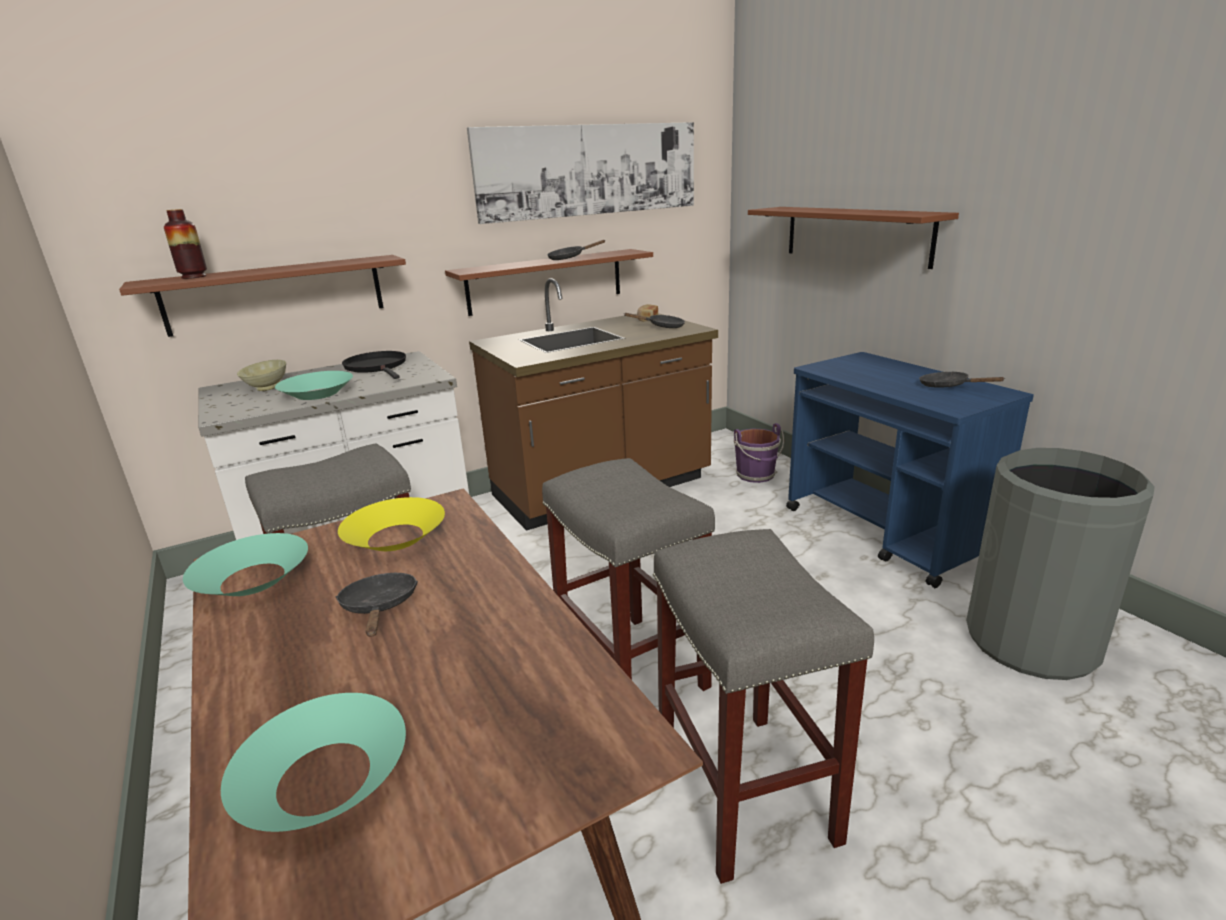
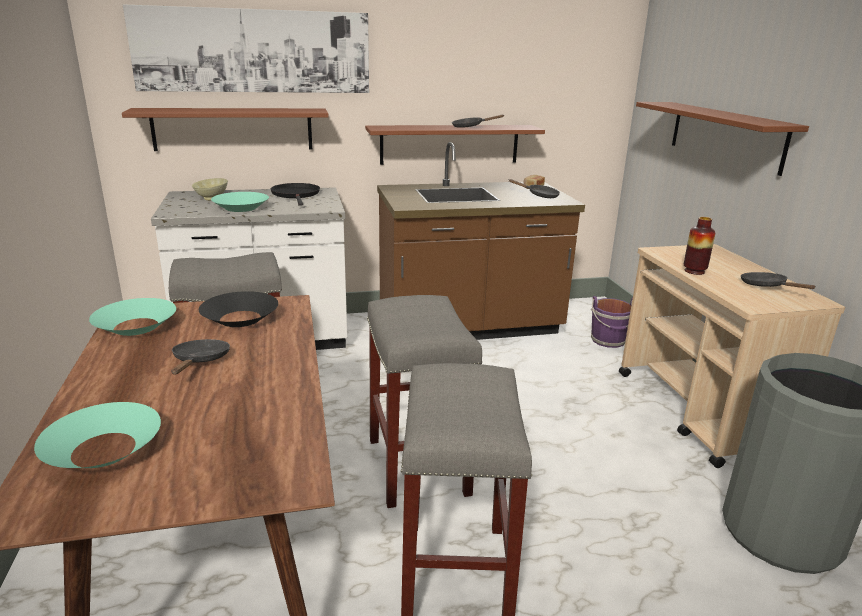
camera: 15 degrees right, 0 degrees up
(194, 277) = (175, 109): vase -> vase (694, 271)
(395, 537) = (240, 318): yellow bowl -> black bowl
(590, 170) = (501, 54): picture -> picture (253, 51)
(886, 532) = (700, 412): blue cart -> beige cart

